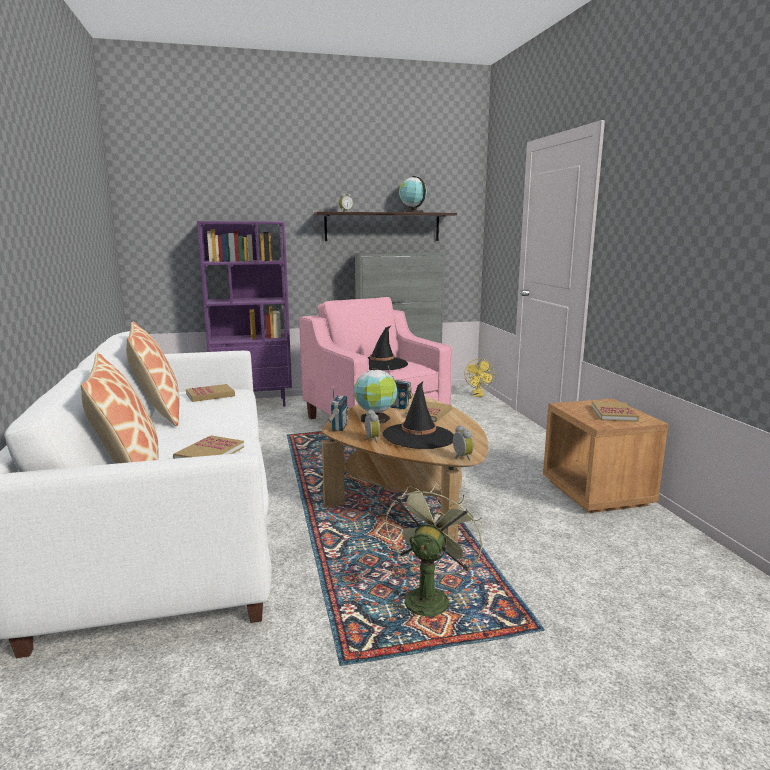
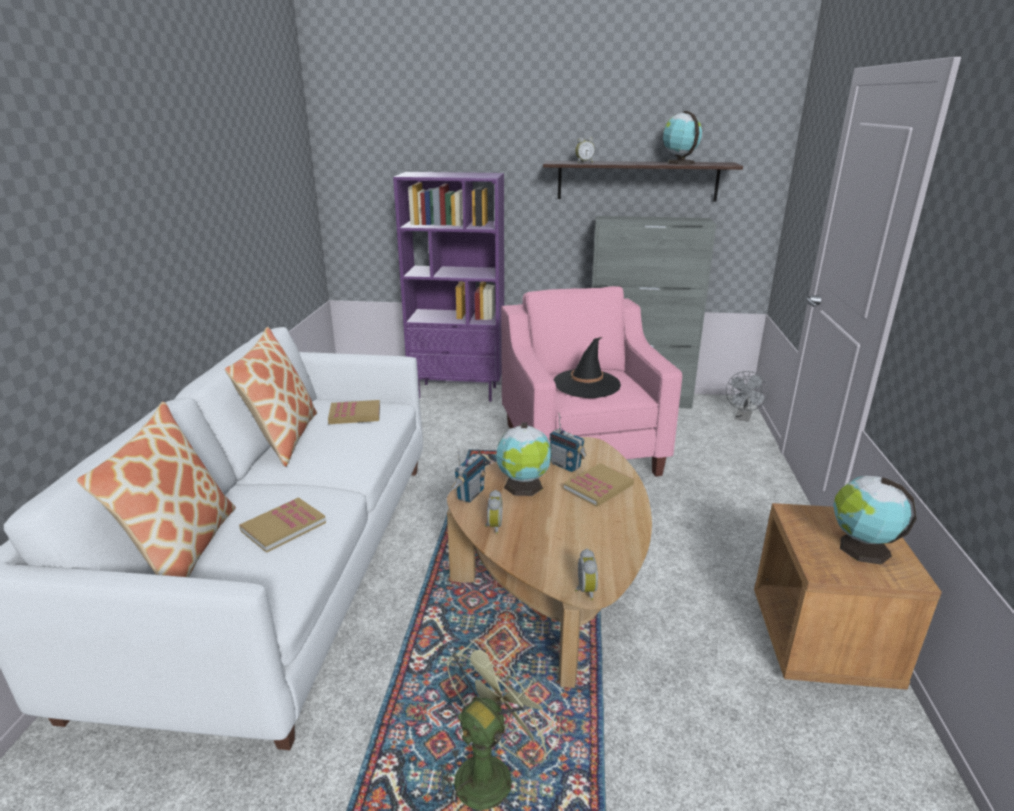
camera: 20 degrees right, 10 degrees up
(419, 437) = (556, 533): black hat -> none
(478, 395) = (743, 418): yellow fan -> grey fan
(613, 414) = (861, 548): book -> globe

